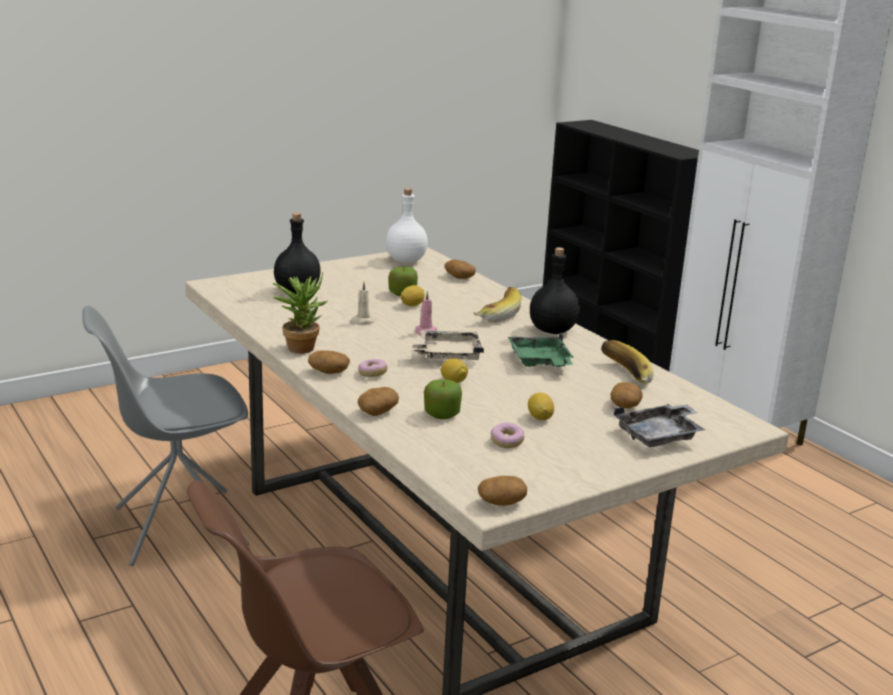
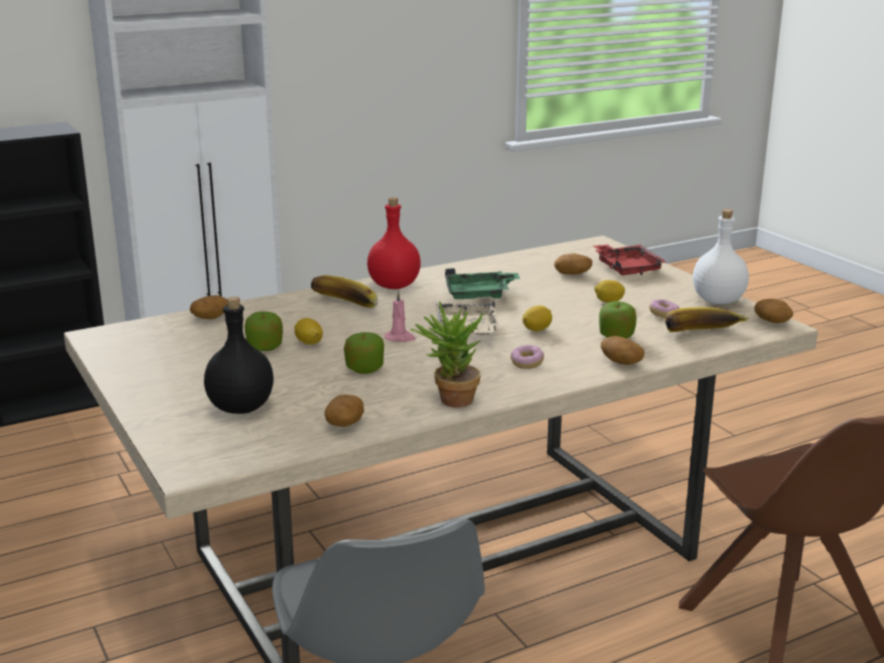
camera: 85 degrees left, 0 degrees up
(328, 372) = (526, 385): potato -> potato (344, 423)
(362, 321) = (364, 369): beige candle -> apple
(405, 260) = (127, 344): white bottle -> white bottle (718, 301)
(552, 330) = (394, 286): black bottle -> red bottle
(623, 375) = (504, 269): banana -> banana (703, 334)
(659, 436) = (627, 268): grey tray -> red tray

